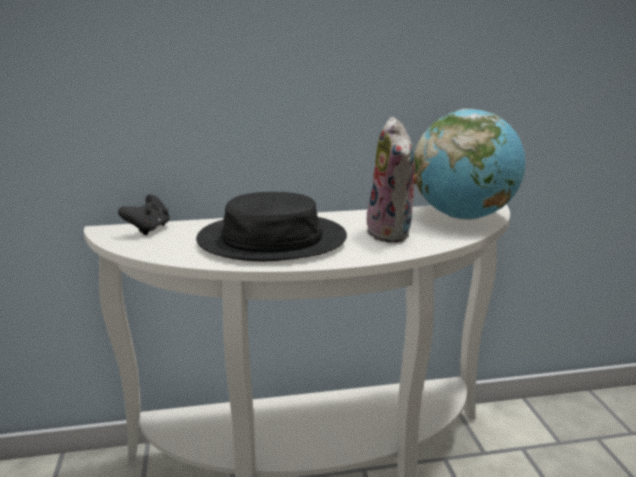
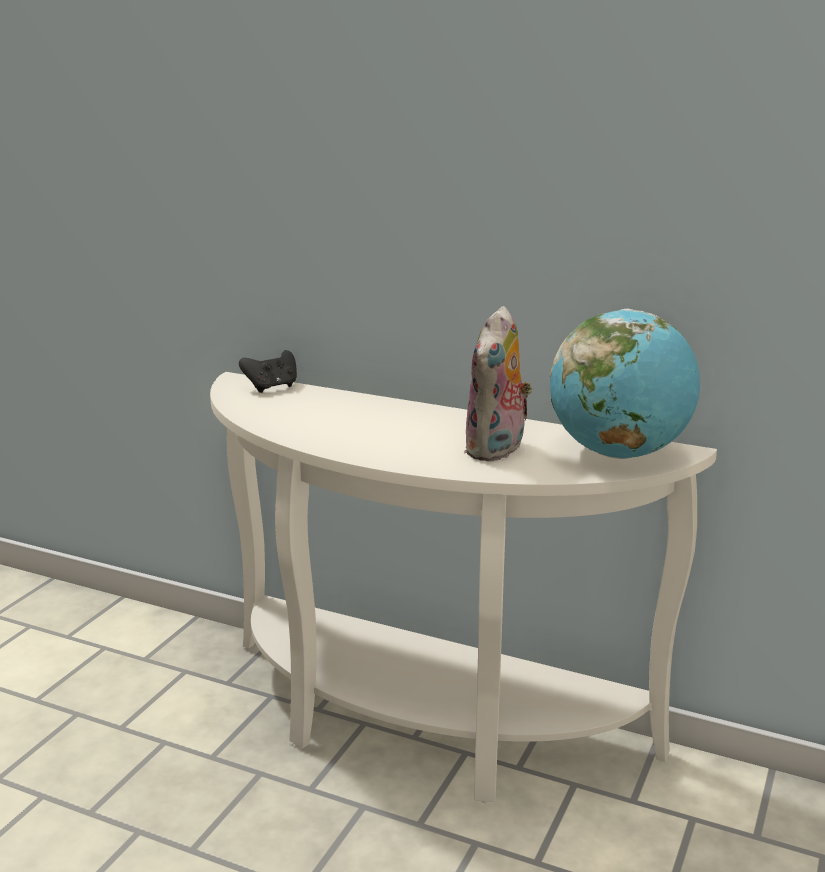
camera: 35 degrees right, 0 degrees up
(272, 240) = (363, 425): black hat -> none

